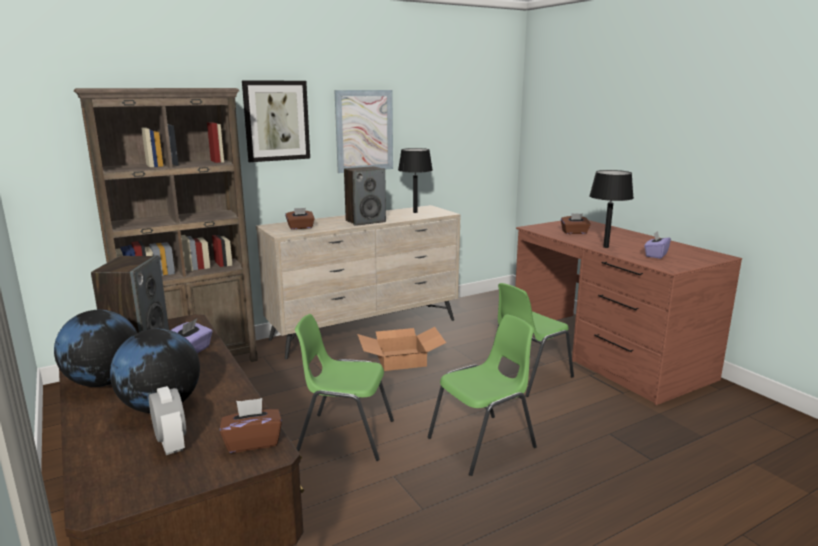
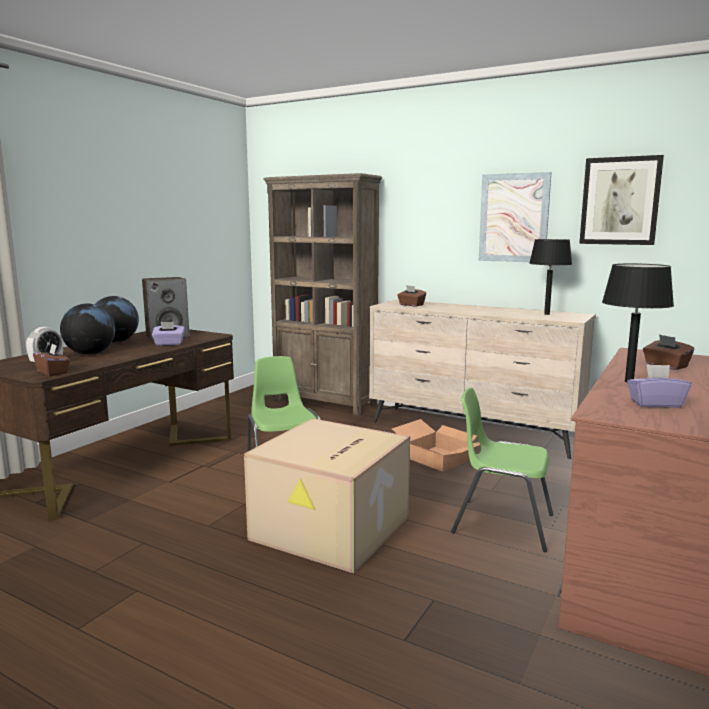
camera: 60 degrees right, 5 degrees down
(276, 121) = (424, 205): picture -> picture (620, 201)
(365, 221) = (472, 310): speaker -> none
(483, 443) = (331, 529): green chair -> cardboard box

